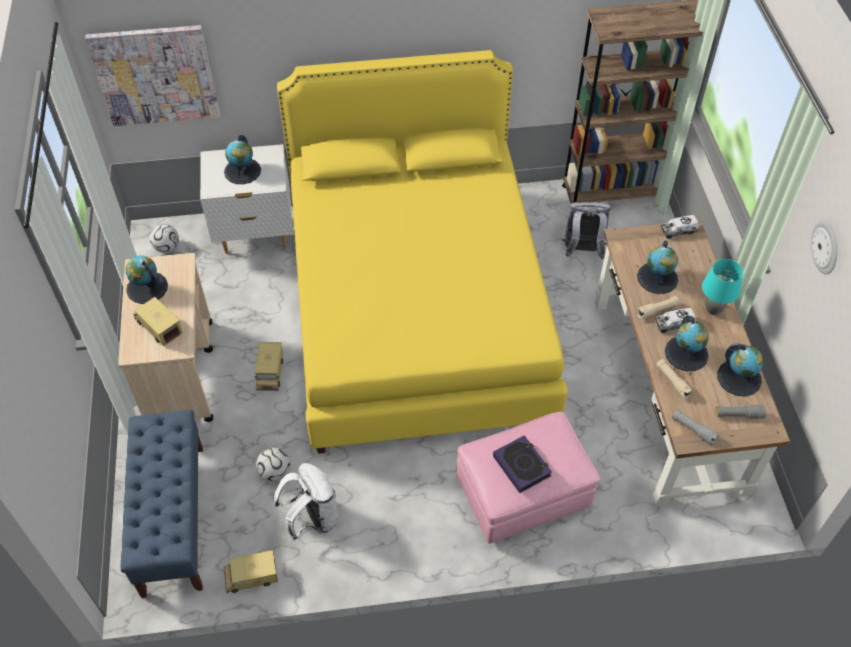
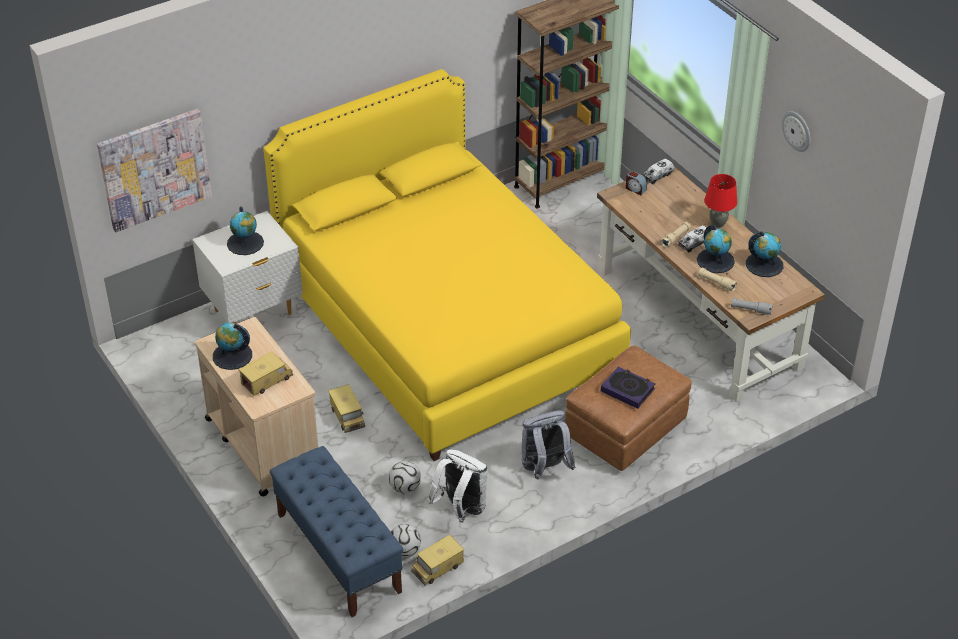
camera: 25 degrees left, 10 degrees down
(159, 327) = (267, 380): toy truck -> toy truck turned 120 degrees clockwise
(167, 247) = (173, 350): football -> football (404, 551)
(523, 494) = (626, 430): pink ottoman -> brown ottoman
(582, 251) = (564, 234): grey backpack -> grey backpack (544, 468)
(646, 238) = (635, 189): none -> alarm clock
(657, 278) = (661, 215): globe -> none
(712, 309) = (717, 224): turquoise table lamp -> red table lamp
(738, 415) = (778, 289): grey flashlight -> none

